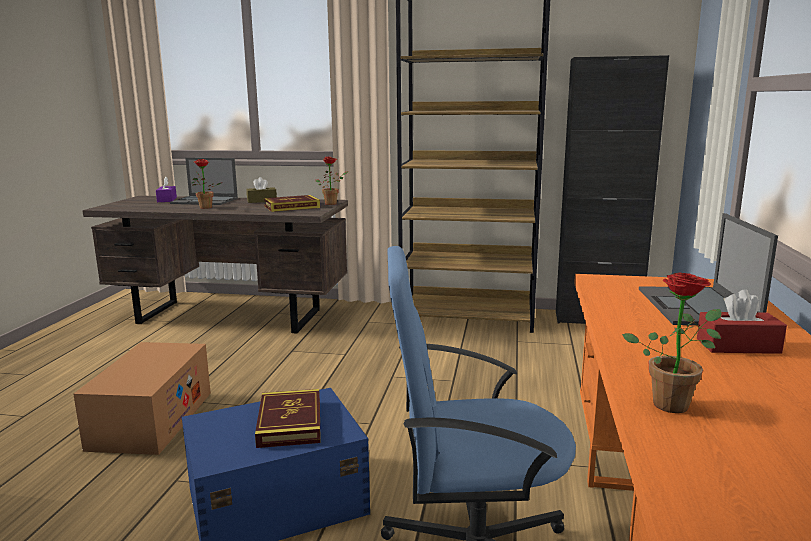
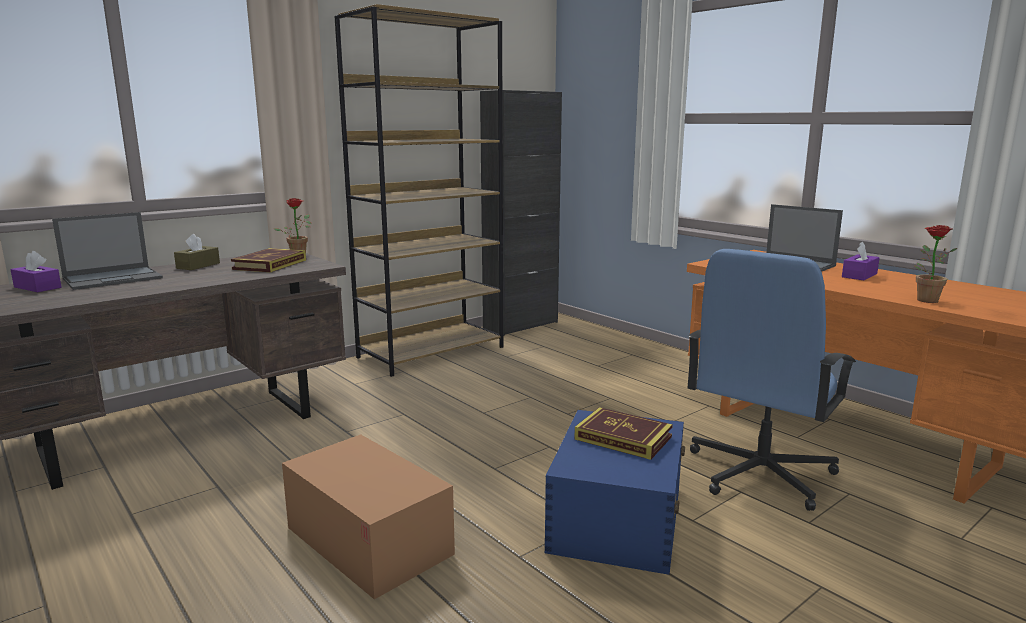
camera: 50 degrees left, 0 degrees up
(205, 208) = (161, 284): potted plant -> none
(738, 346) = (859, 275): red tissue box -> purple tissue box

